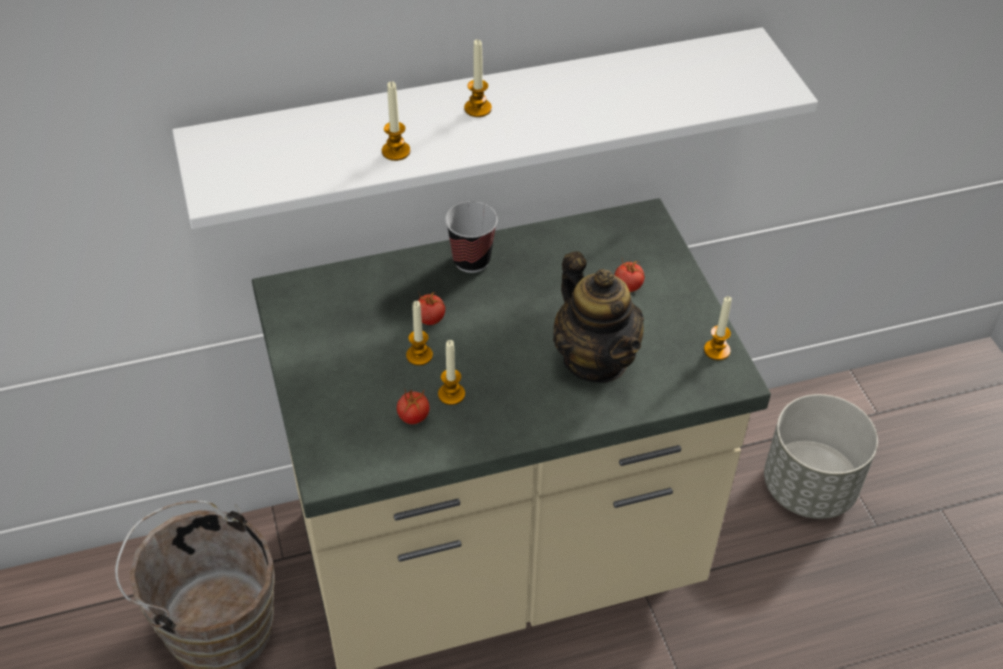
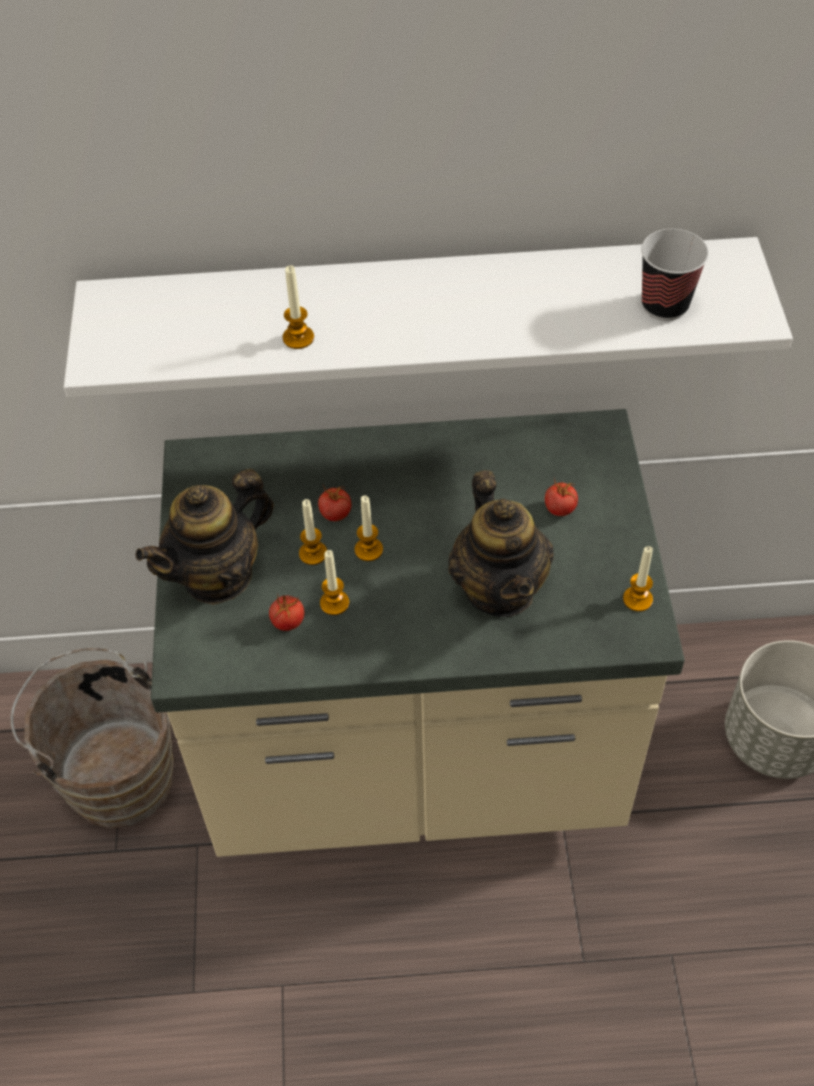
camera: 15 degrees right, 5 degrees up
(336, 387) = (218, 575): none -> teapot
(471, 260) = (398, 453): cup -> cup (664, 305)
(478, 108) = (401, 298): candle -> candle (368, 550)

